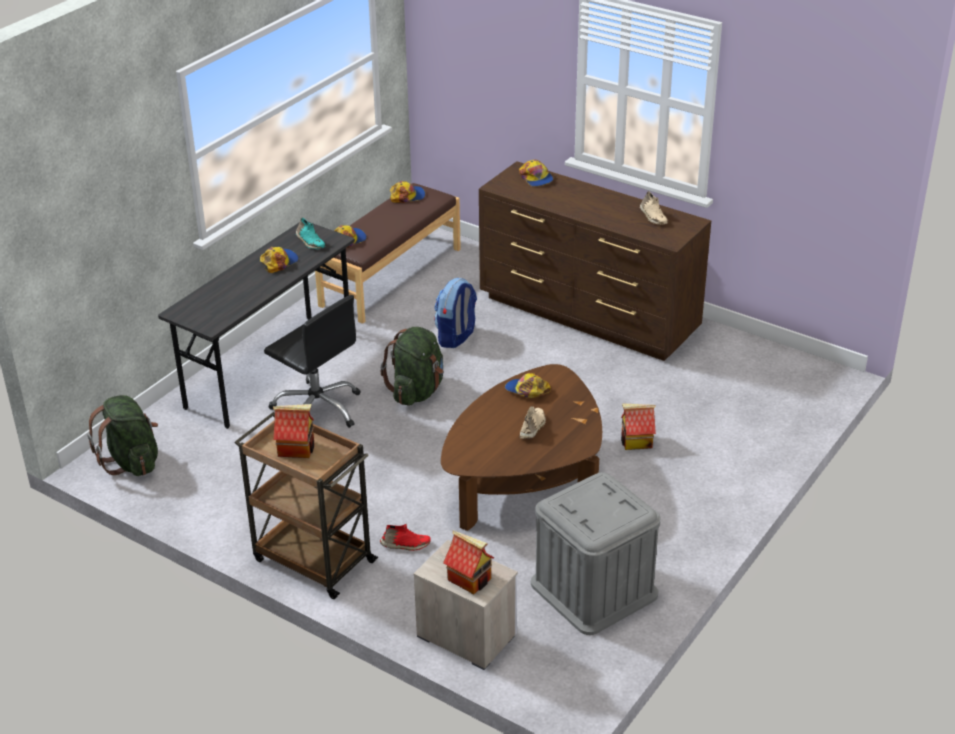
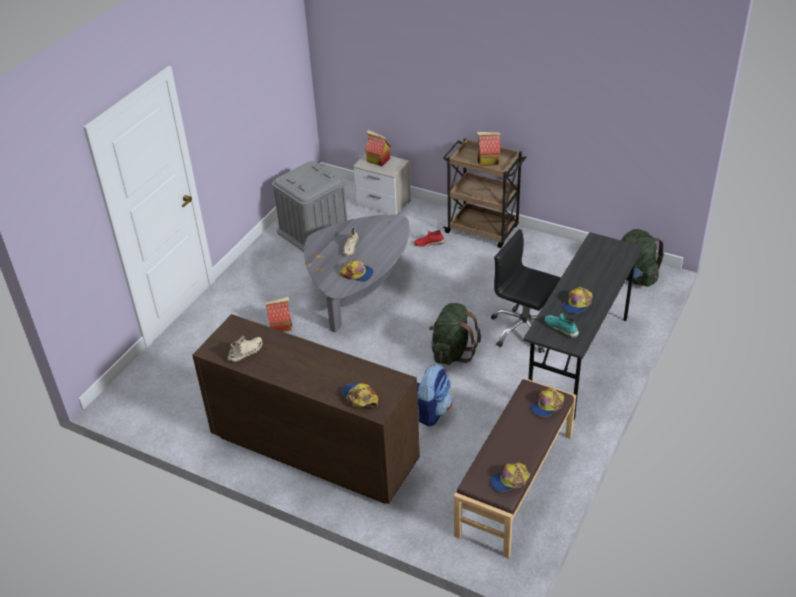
camera: 175 degrees right, 5 degrees up
(526, 481) = (358, 289): brown coffee table -> grey coffee table
(652, 217) = (246, 353): beige shoe -> beige shoe turned 75 degrees clockwise

